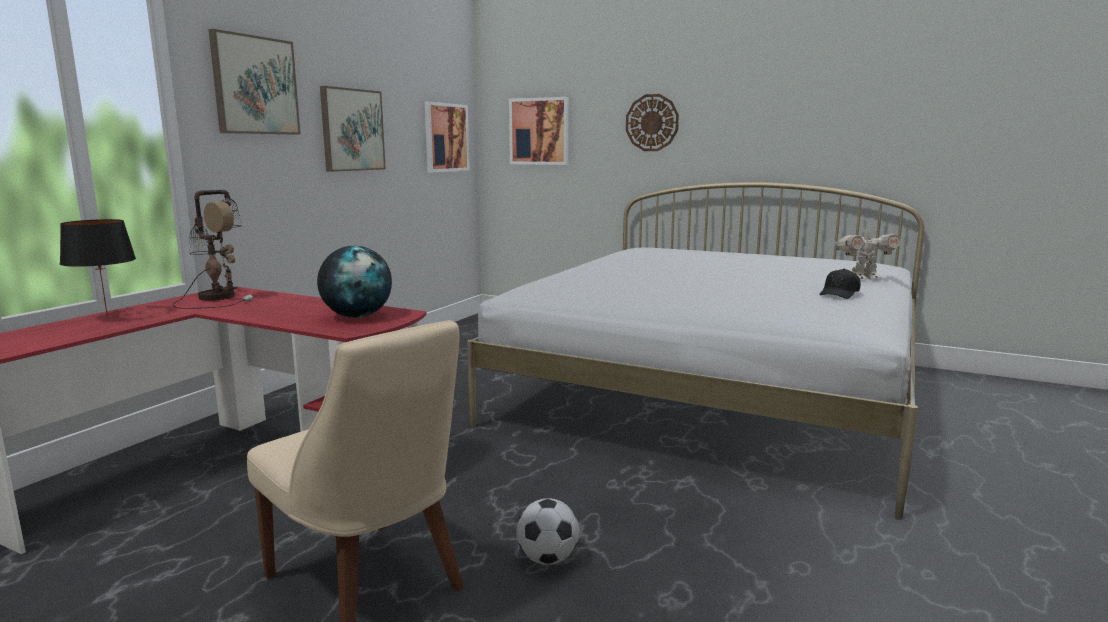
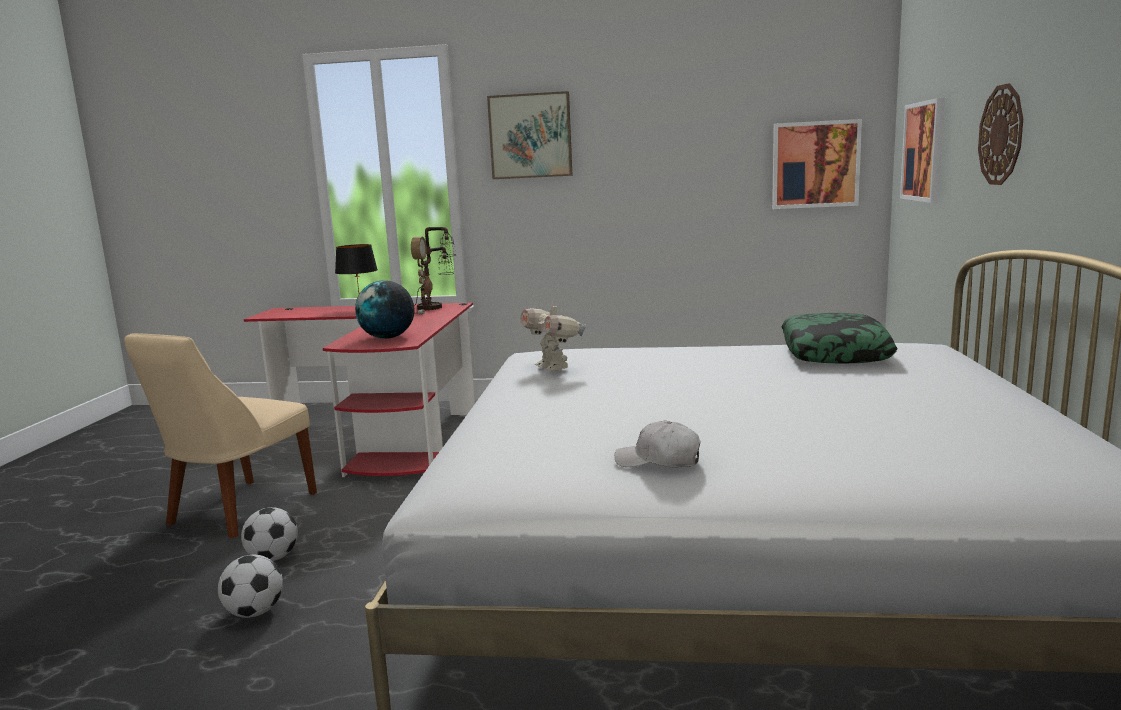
camera: 70 degrees right, 0 degrees up
(352, 130) = (647, 166): picture -> none
(646, 255) = (835, 353): none -> pillow
(670, 571) = (254, 612): none -> football
(839, 294) = (658, 461): black cap -> white cap
(863, 278) = (855, 472): toy robot -> toy robot (554, 367)

